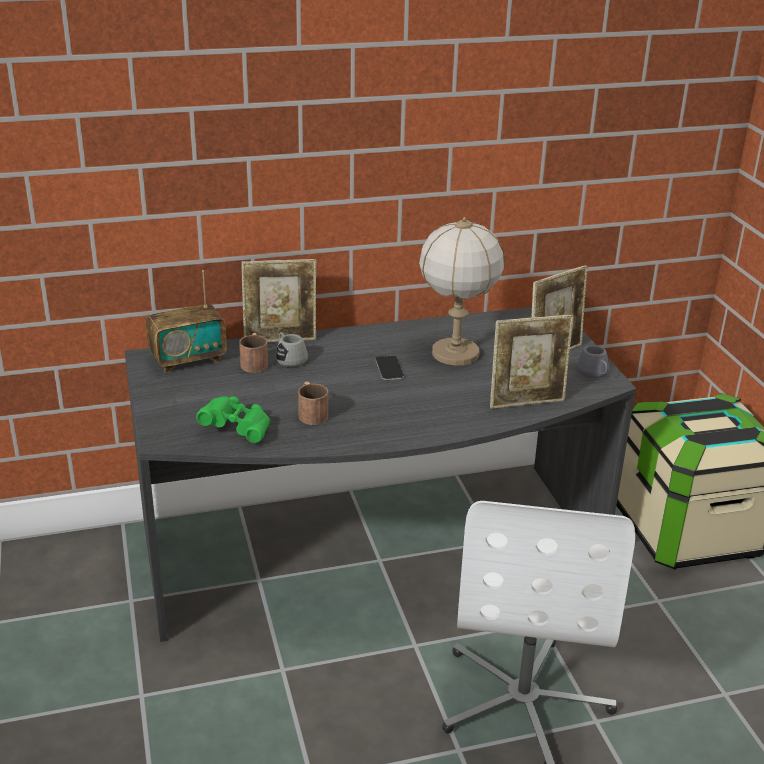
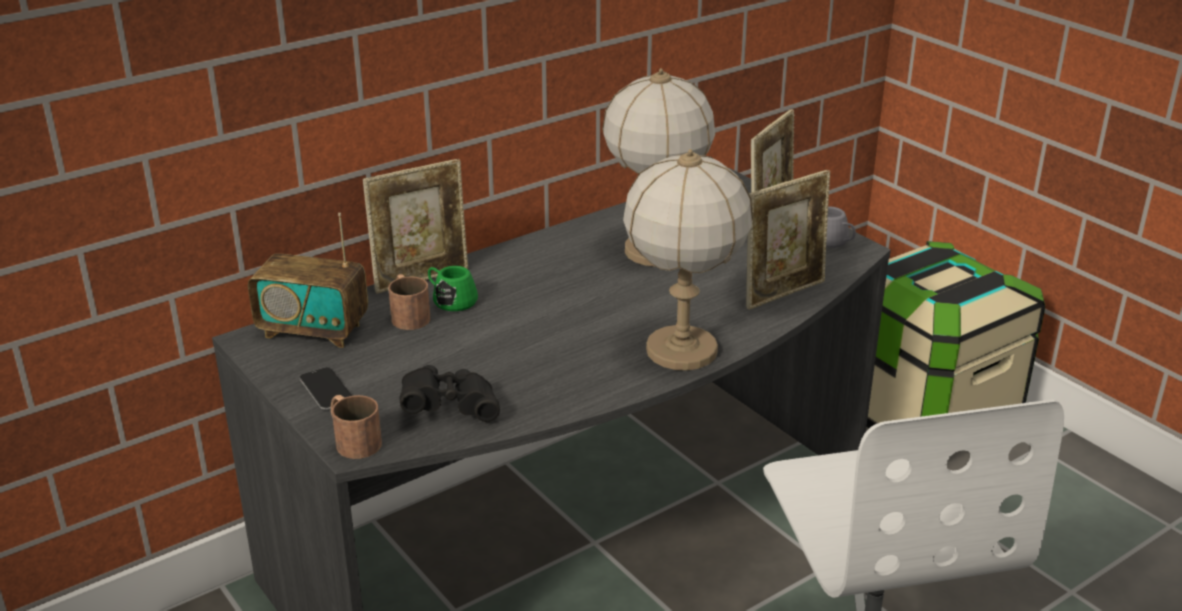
camera: 20 degrees left, 0 degrees up
(188, 359) = (313, 330): radio -> radio turned 60 degrees clockwise
(237, 429) = (450, 408): green binoculars -> black binoculars
(289, 358) = (450, 300): grey mug -> green mug
(311, 412) = (531, 364): brown mug -> brown mug (352, 439)
(389, 369) = (589, 287): phone -> phone (326, 390)
(421, 426) = (682, 351): none -> table lamp

